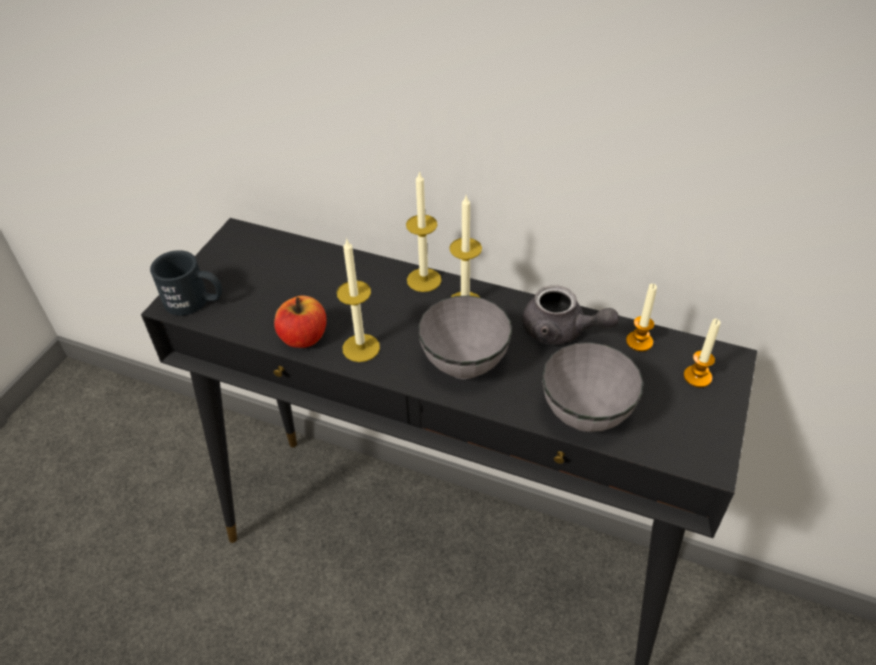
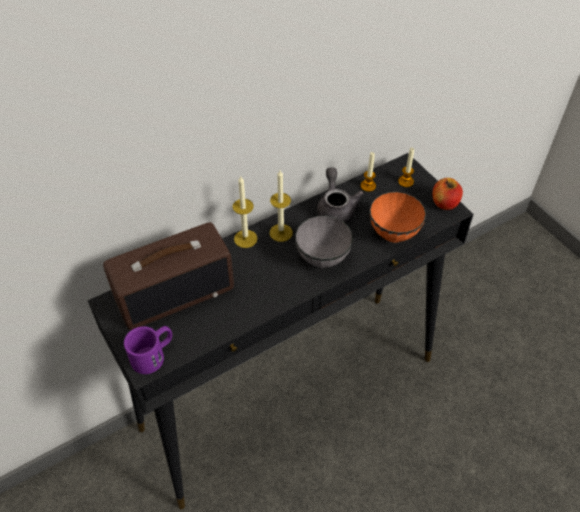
camera: 55 degrees left, 5 degrees up
(195, 301) = (153, 355): black mug -> purple mug
(293, 269) = (175, 292): none -> radio
(304, 337) = (239, 315): apple -> apple (445, 203)
(361, 348) = (271, 294): candle -> none
(561, 331) = (336, 208): grey teapot -> grey teapot turned 75 degrees counterclockwise
(585, 413) = (393, 232): grey bowl -> orange bowl

